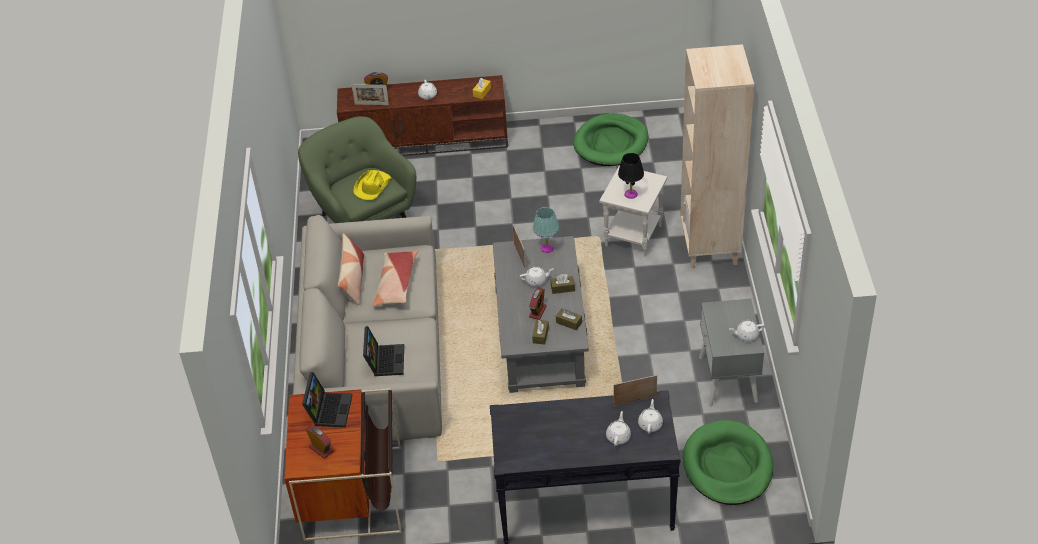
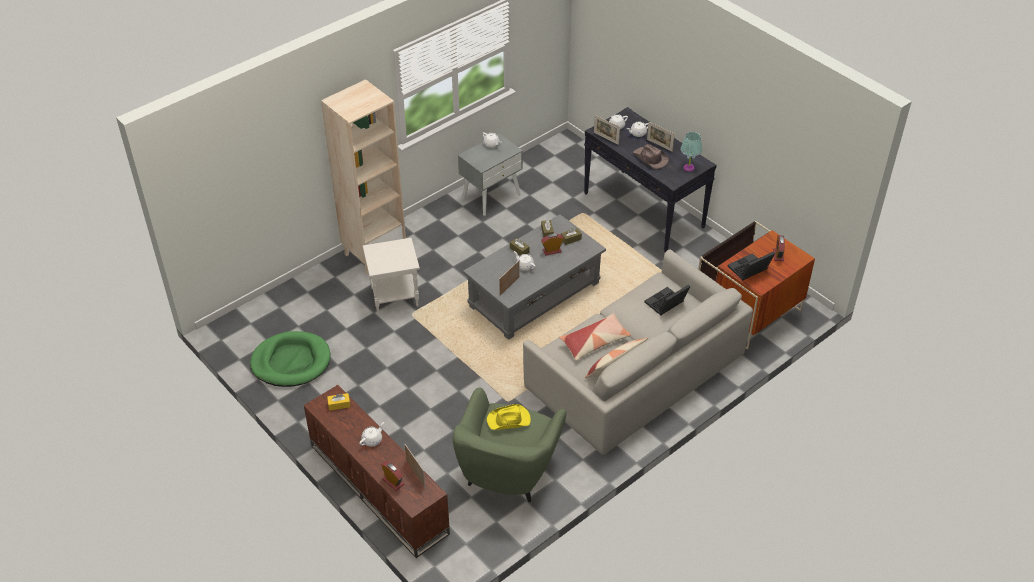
camera: 130 degrees left, 0 degrees up
(546, 248) = (488, 277): turquoise table lamp -> turquoise table lamp (689, 167)
(561, 419) = (650, 158): none -> brown hat
(577, 443) = (659, 145): none -> picture frame
(631, 194) = (399, 254): black table lamp -> none
(727, 466) = (558, 170): green dog bed -> none

